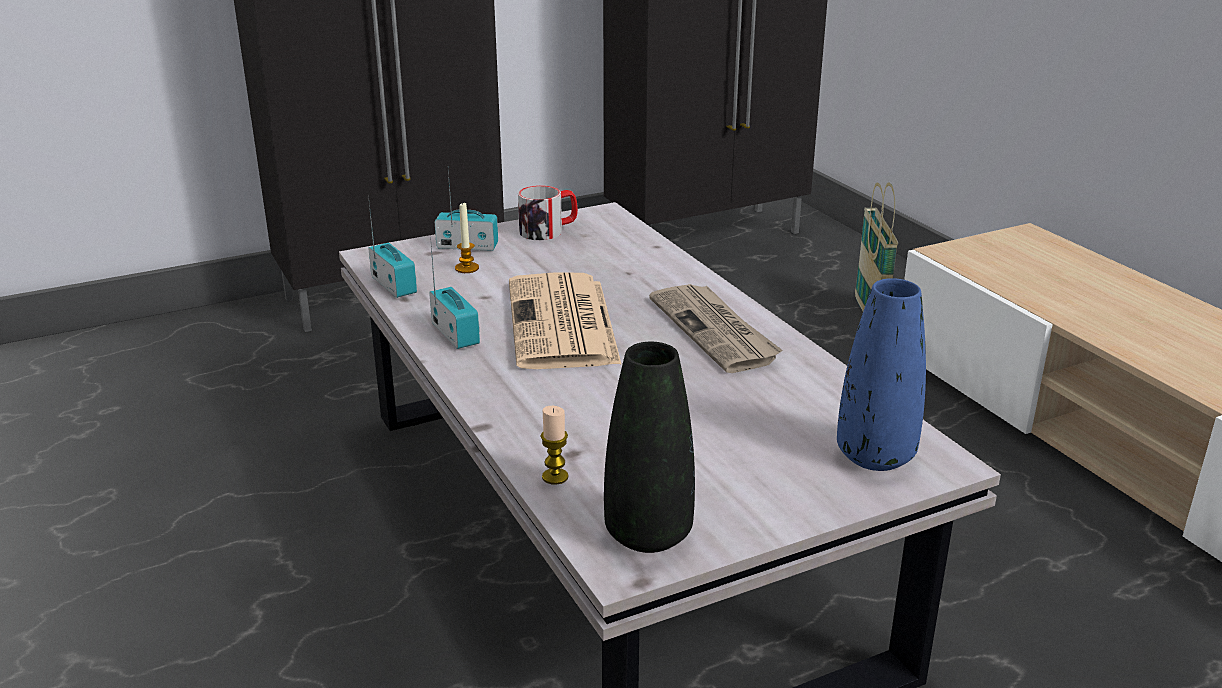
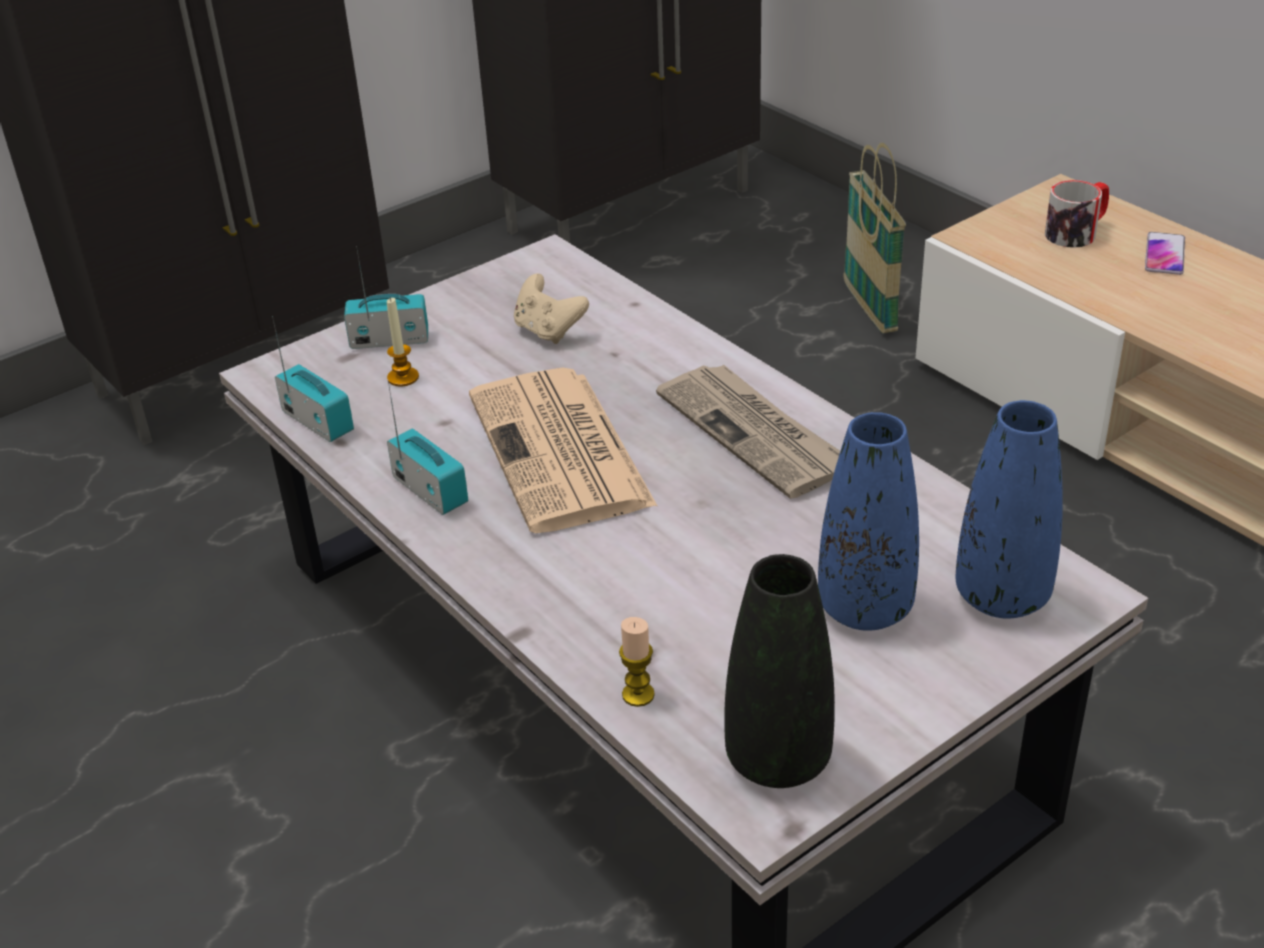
camera: 10 degrees left, 10 degrees up
(548, 231) = (486, 297): mug -> mug (1077, 232)
(585, 254) = (548, 331): none -> beige game controller
(759, 448) = (865, 608): none -> blue vase
(1100, 280) = (1164, 255): none -> phone

